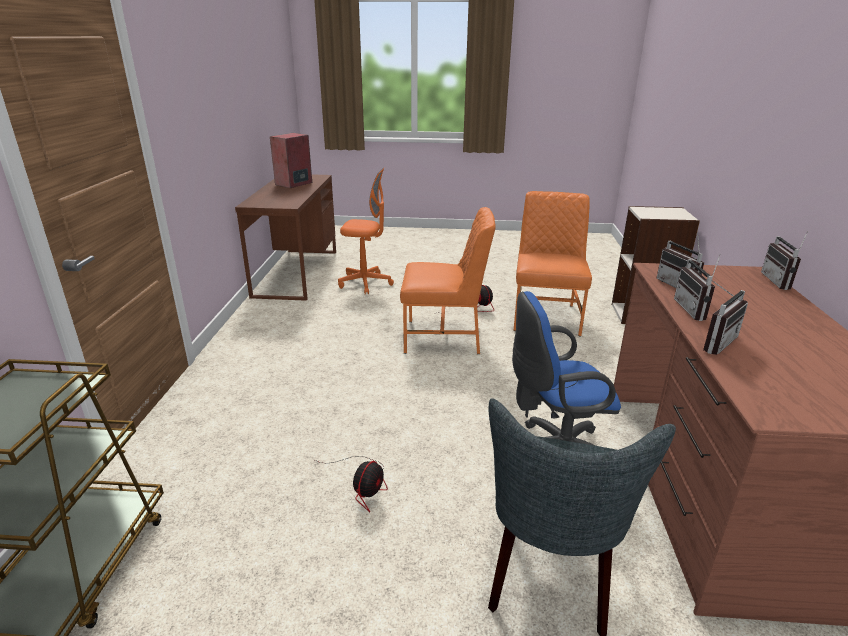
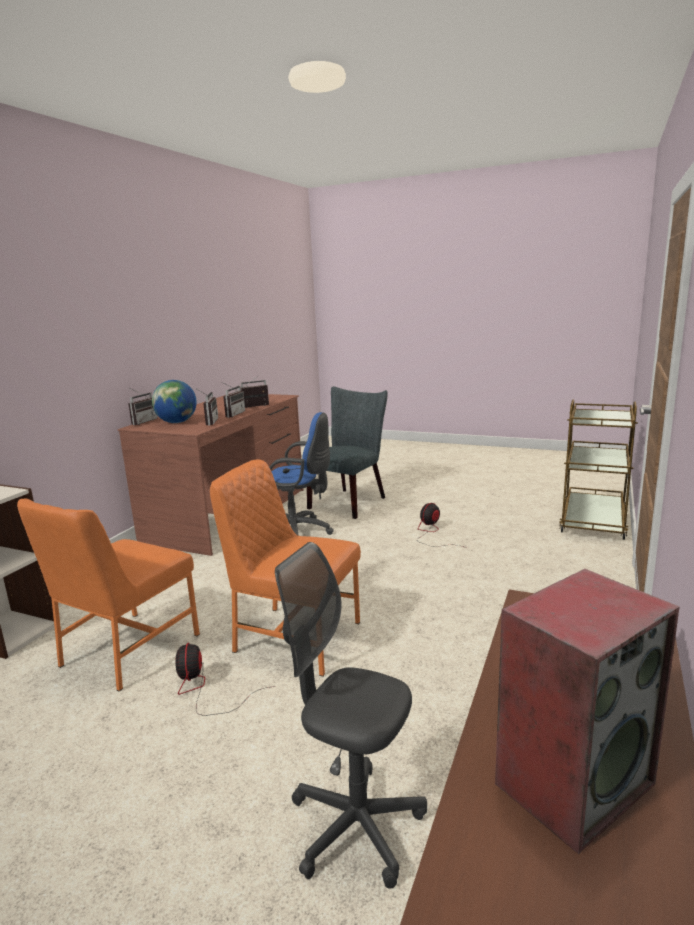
camera: 160 degrees left, 10 degrees down
(365, 283) = (356, 826): orange office chair -> grey office chair
(725, 283) = (177, 422): none -> globe

